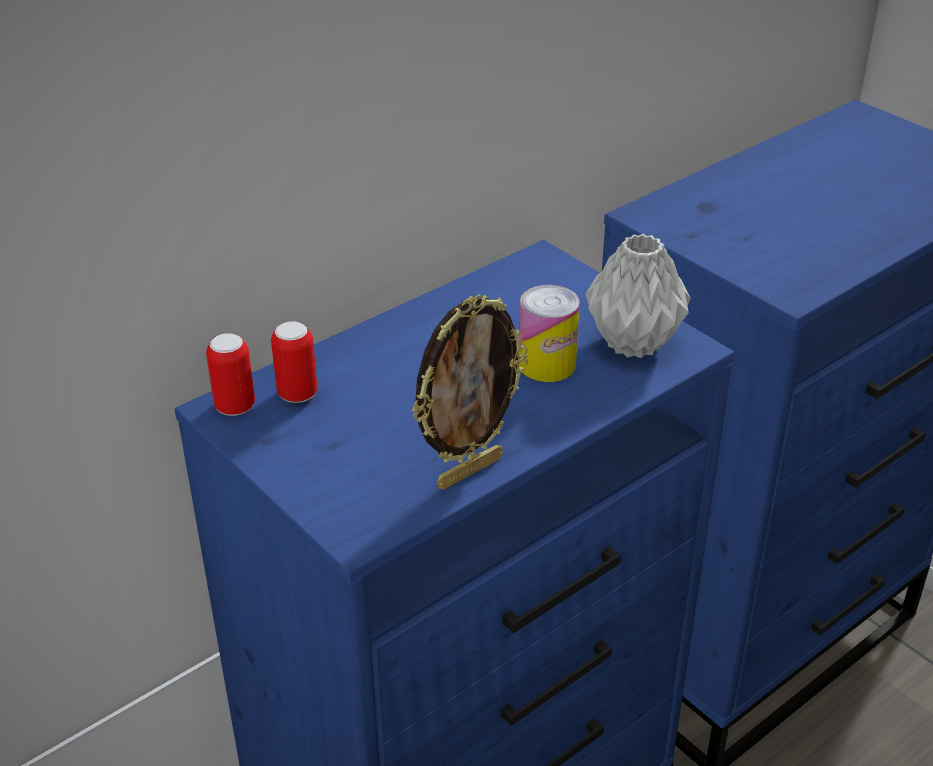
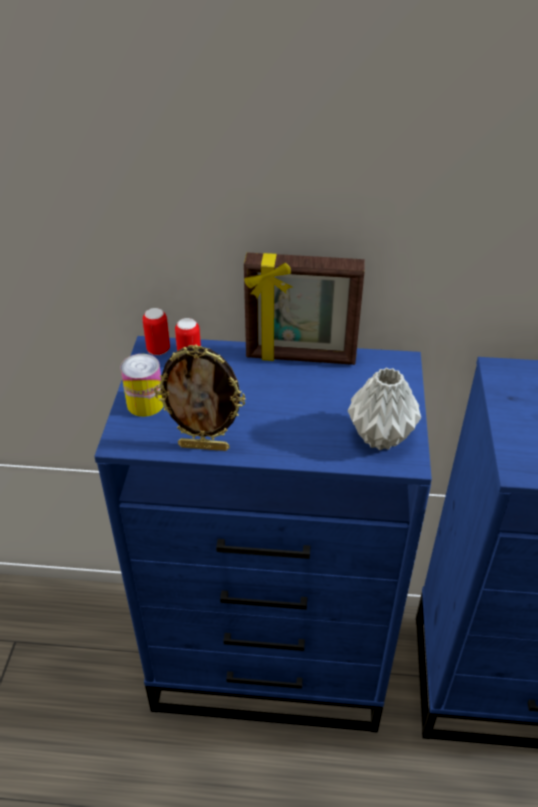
camera: 45 degrees right, 5 degrees up
(428, 315) = (300, 357): none -> picture frame
(547, 364) = (318, 419): can -> can (145, 403)

